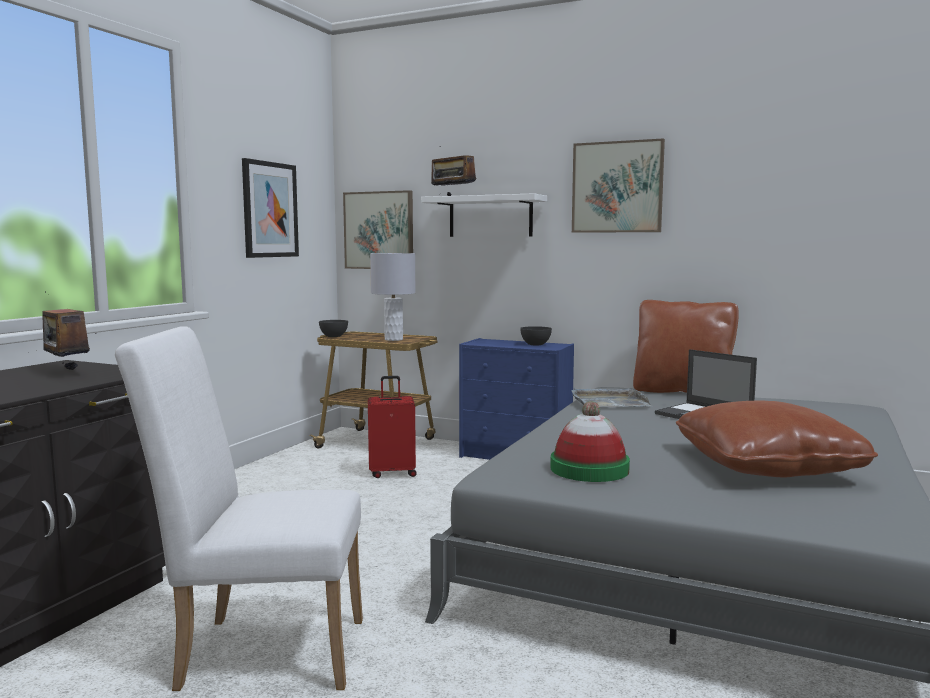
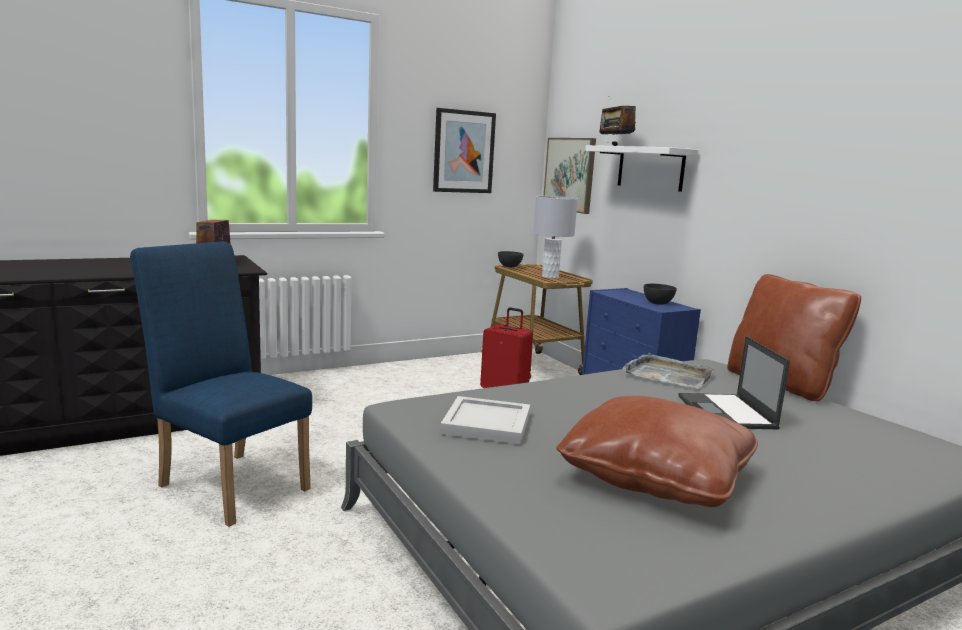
camera: 35 degrees right, 5 degrees up
(259, 650) = (229, 483): white chair -> blue chair
(589, 469) = (485, 424): hat -> white tray
(617, 187) = (763, 144): picture -> none

